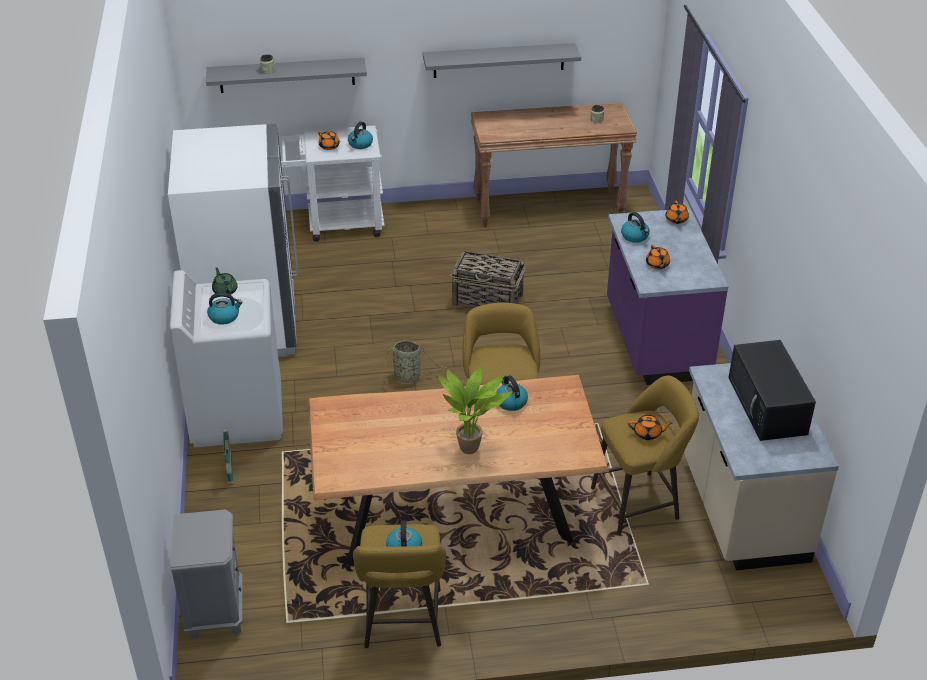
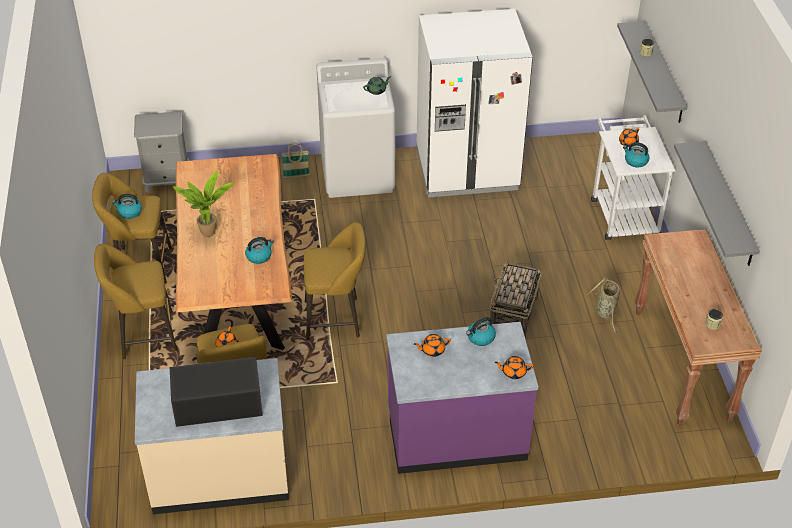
camera: 90 degrees right, 5 degrees up
(224, 317) = (344, 93): kettle -> none
(409, 377) = (401, 264): basket -> basket (605, 313)
(538, 603) = (143, 336): none -> yellow stool

